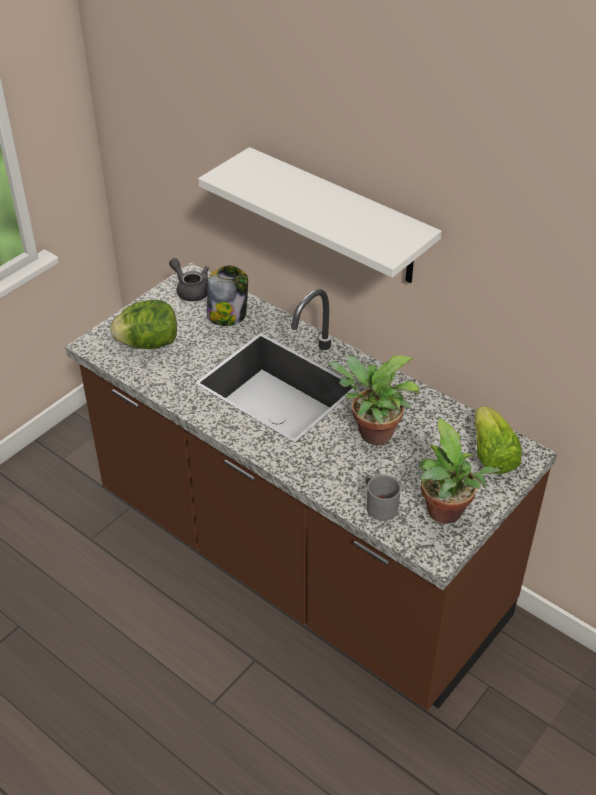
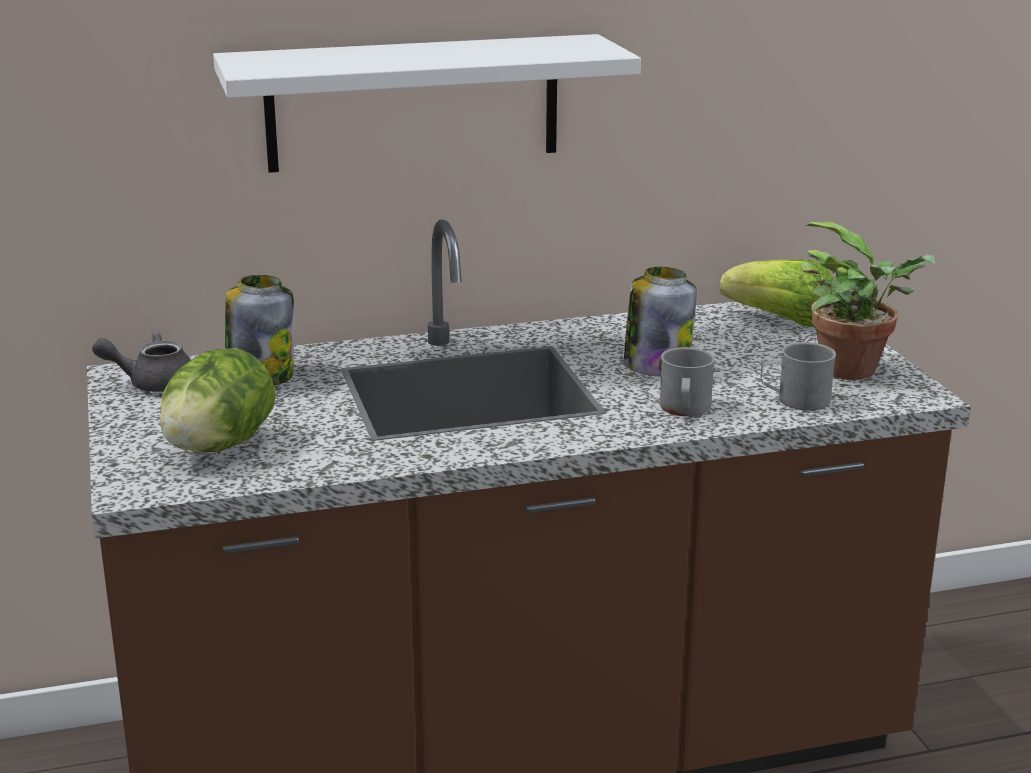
camera: 55 degrees left, 20 degrees down
(325, 468) = (684, 410): none -> grey mug
(371, 434) = (656, 366): potted plant -> jar

